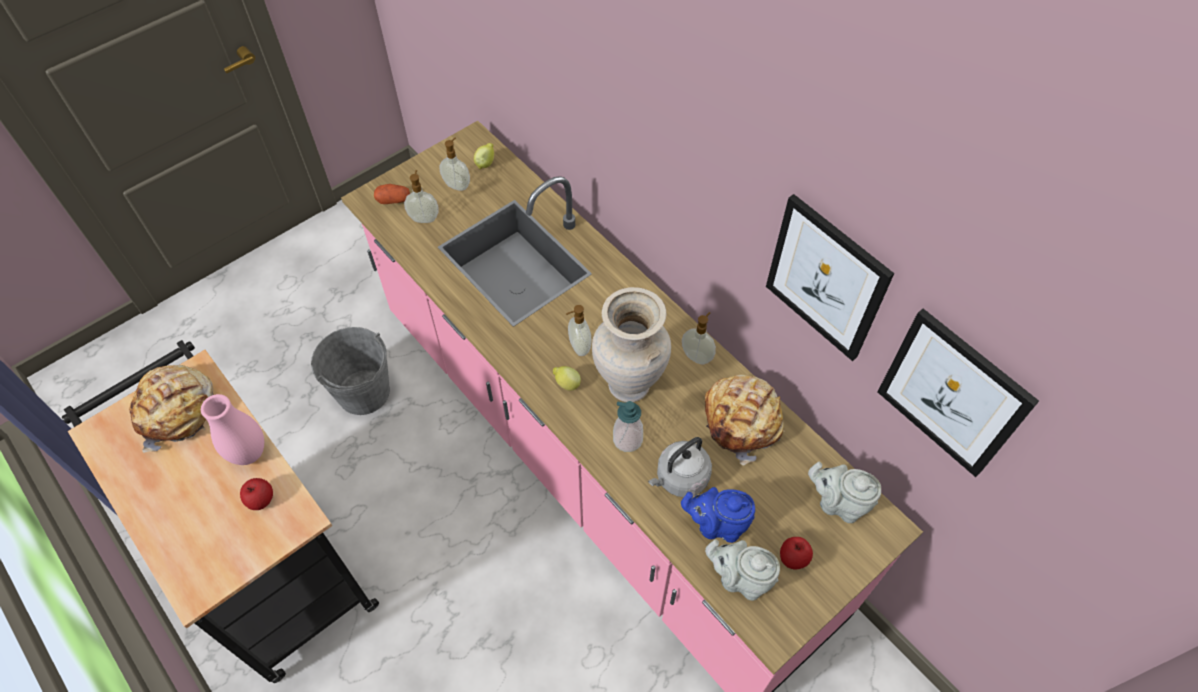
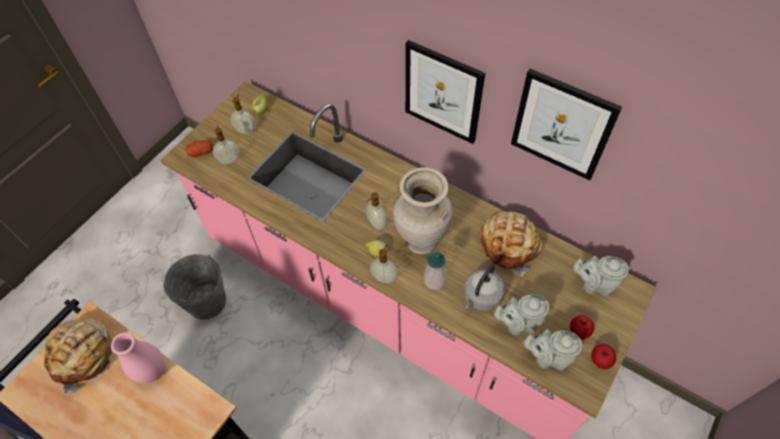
camera: 15 degrees left, 0 degrees up
(261, 499) = (174, 404): apple -> apple (600, 360)
(697, 356) = (461, 208): soap dispenser -> soap dispenser (384, 277)
(717, 525) = (519, 323): blue teapot -> grey teapot
(952, 393) = (676, 183): picture -> picture (443, 92)

